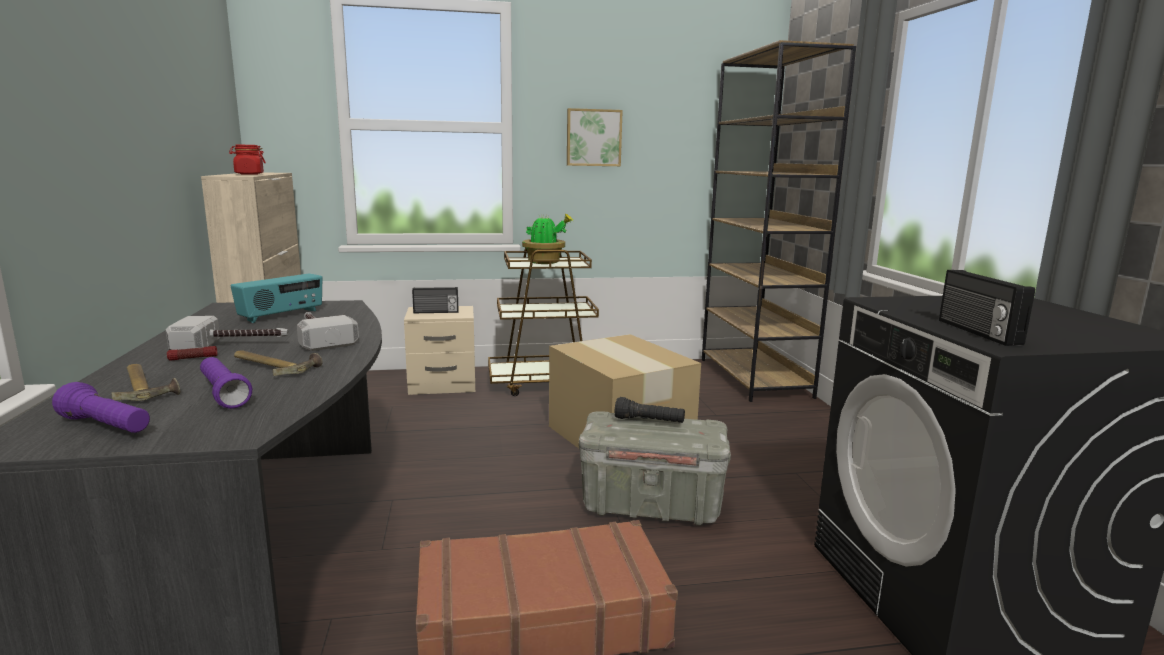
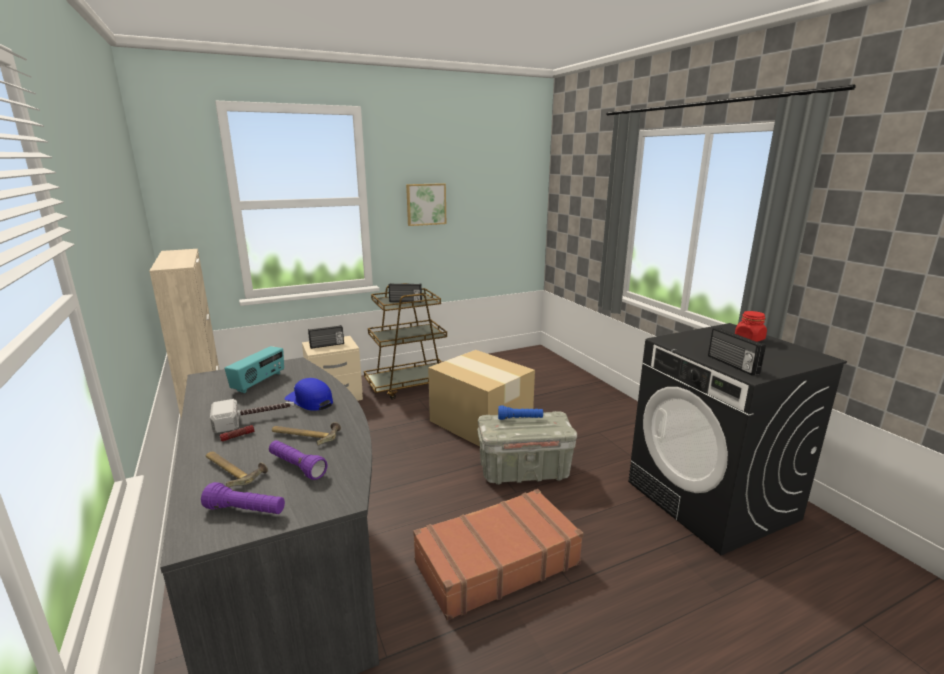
camera: 15 degrees left, 5 degrees up
(249, 174) = (177, 260): red jar -> red jar (749, 339)
(320, 337) = (309, 401): hammer -> blue cap
(545, 262) = (405, 301): potted plant -> radio
(649, 421) = (520, 419): black flashlight -> blue flashlight
(755, 378) = (545, 362): brown bookcase -> none

